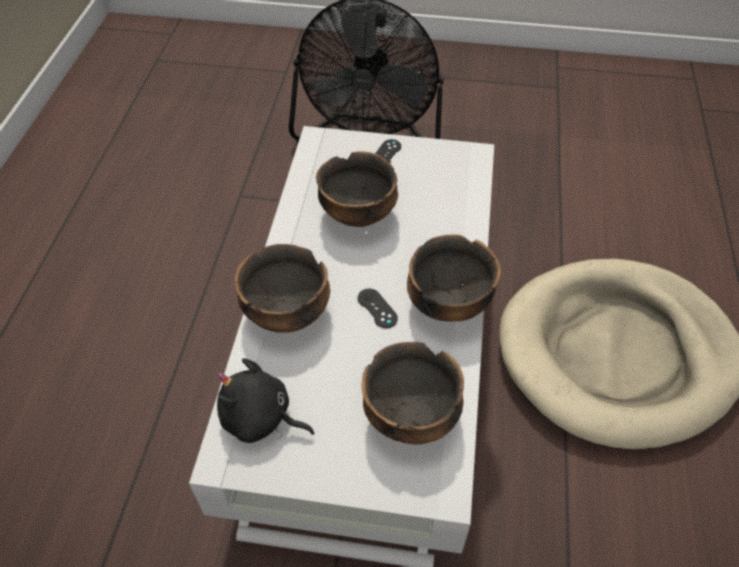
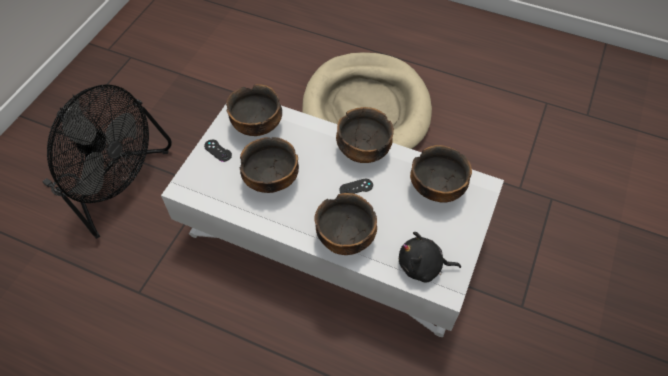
camera: 75 degrees left, 5 degrees up
(260, 419) = (423, 266): black plush toy -> black plush toy turned 60 degrees clockwise
(442, 180) = (258, 126): none -> bowl

